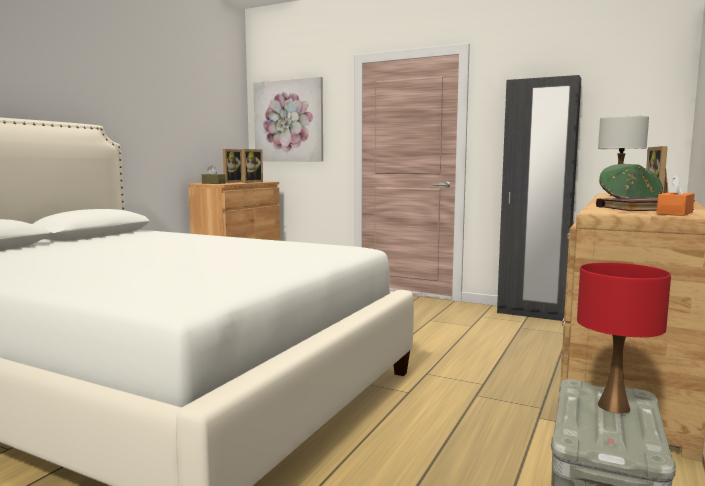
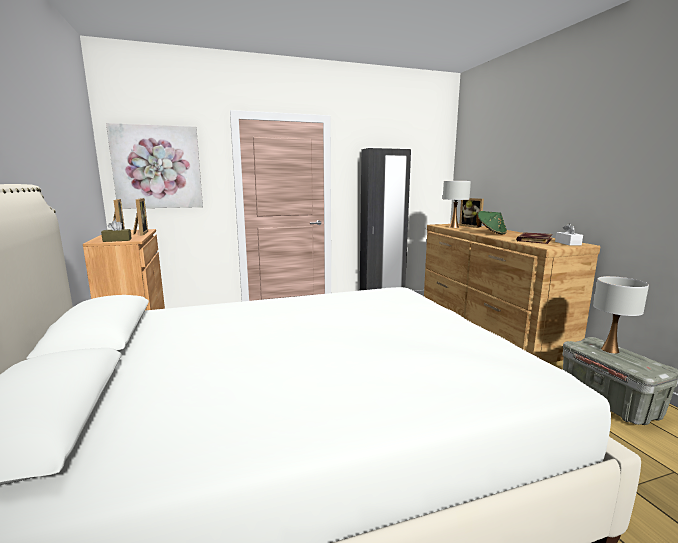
camera: 45 degrees left, 5 degrees up
(613, 406) = (609, 350): red table lamp -> white table lamp
(674, 213) = (567, 243): orange tissue box -> white tissue box

